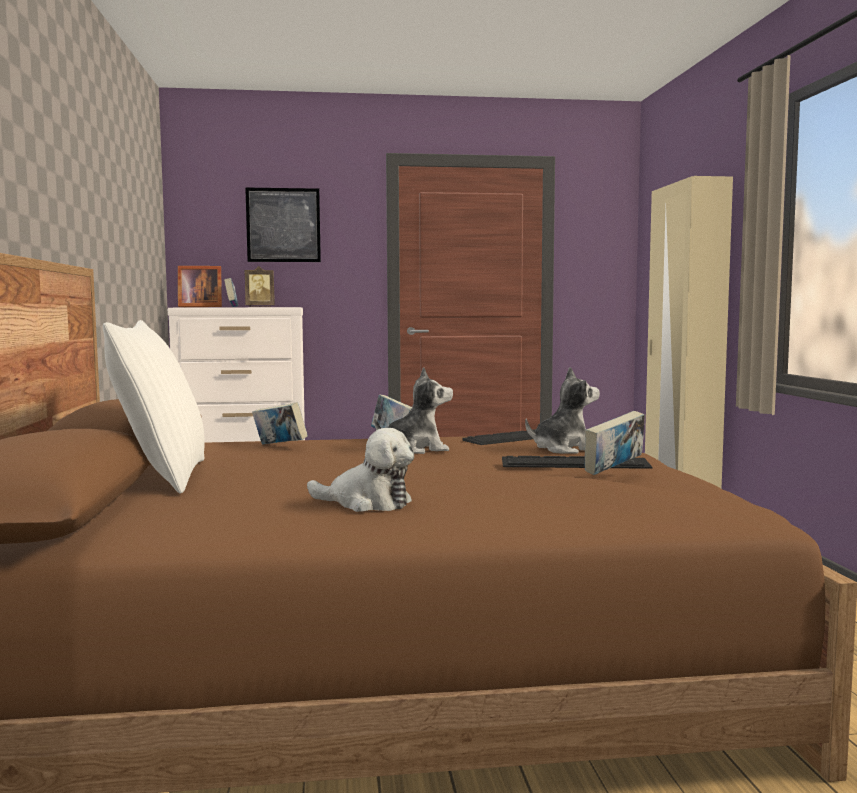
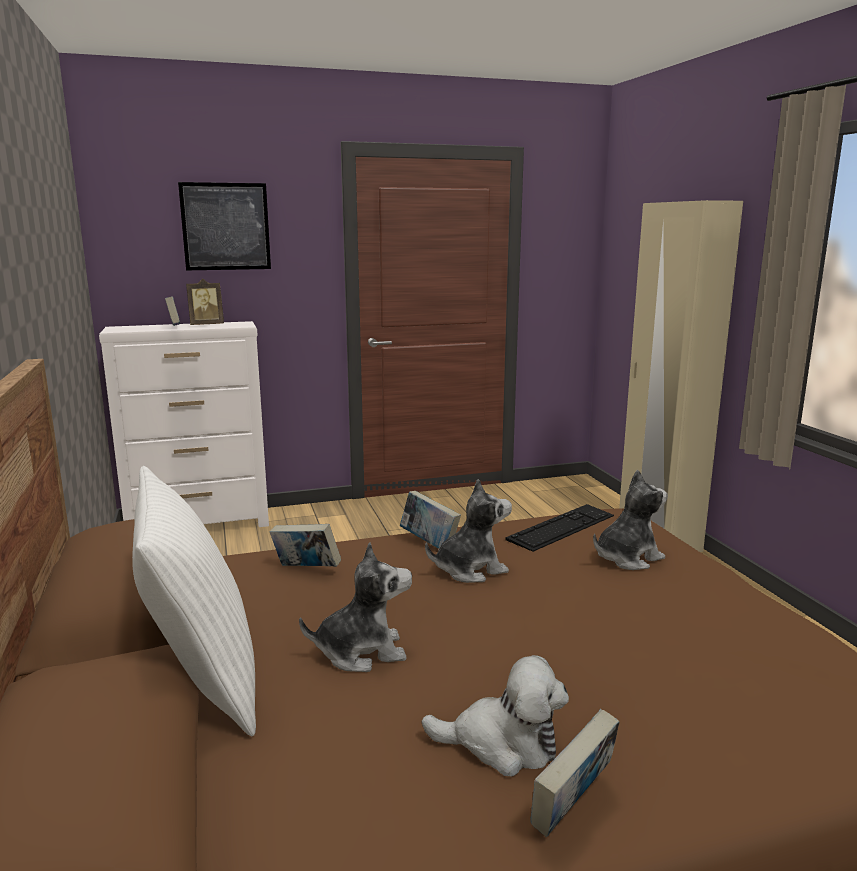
camera: 10 degrees left, 10 degrees up
(198, 307) = (134, 328): picture frame -> none
(293, 473) = (361, 652): none -> plush toy
(574, 464) = (666, 600): keyboard -> none
(614, 471) = (737, 635): book -> book (572, 809)

